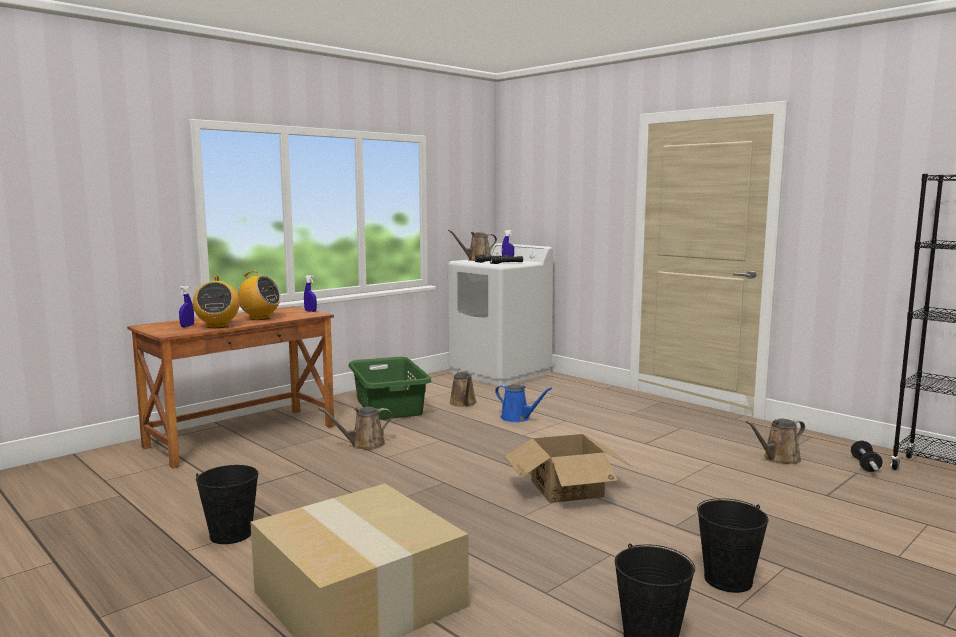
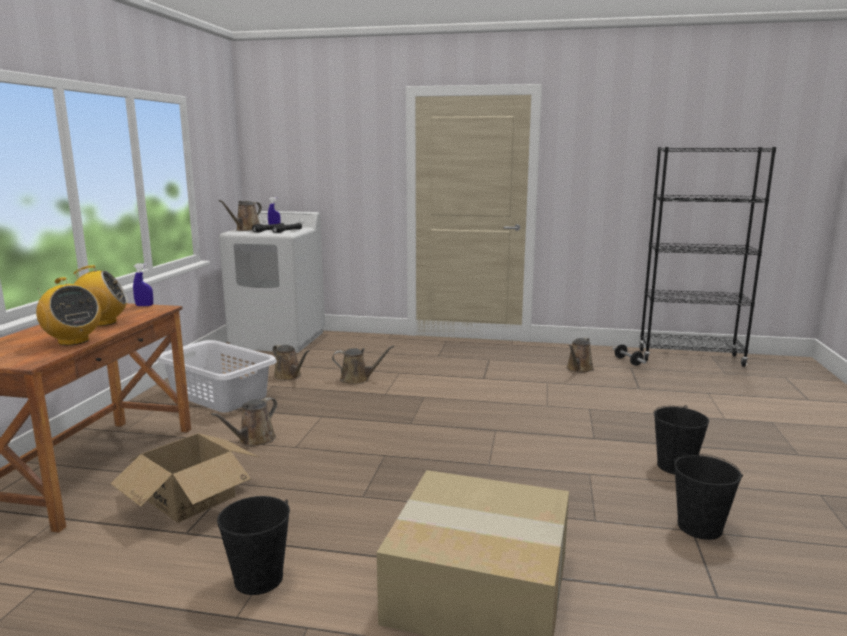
camera: 35 degrees left, 5 degrees up
(187, 326) = (28, 348): blue spray bottle -> none
(389, 406) = (219, 395): green laundry basket -> white laundry basket
(517, 418) = (358, 379): blue watering can -> brown watering can
(567, 488) = (486, 431): cardboard box -> cardboard box (191, 498)

